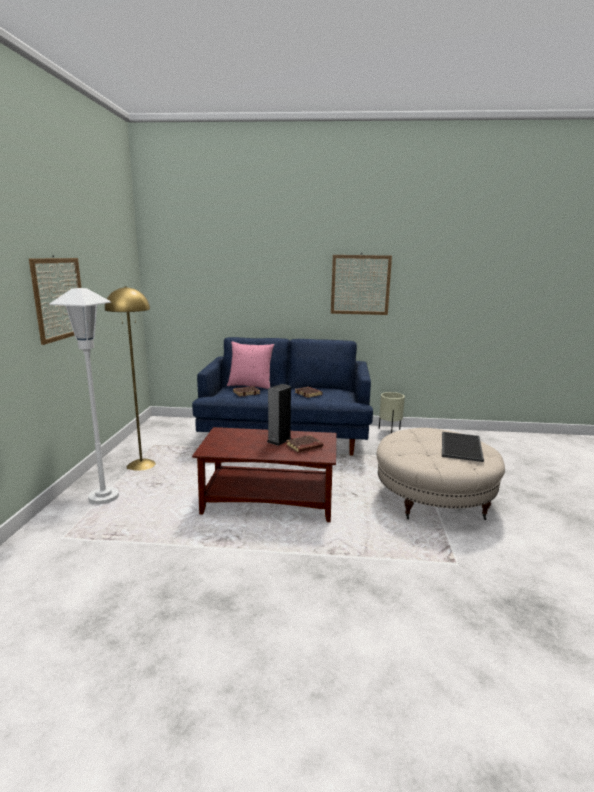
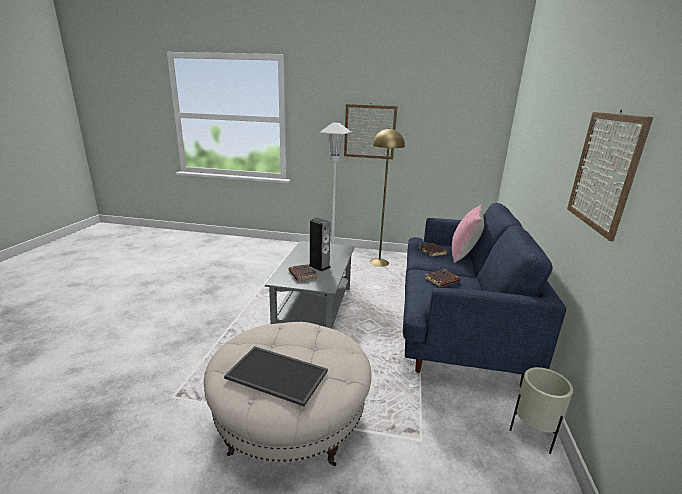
camera: 95 degrees right, 5 degrees up
(270, 500) = (314, 310): brown coffee table -> grey coffee table

